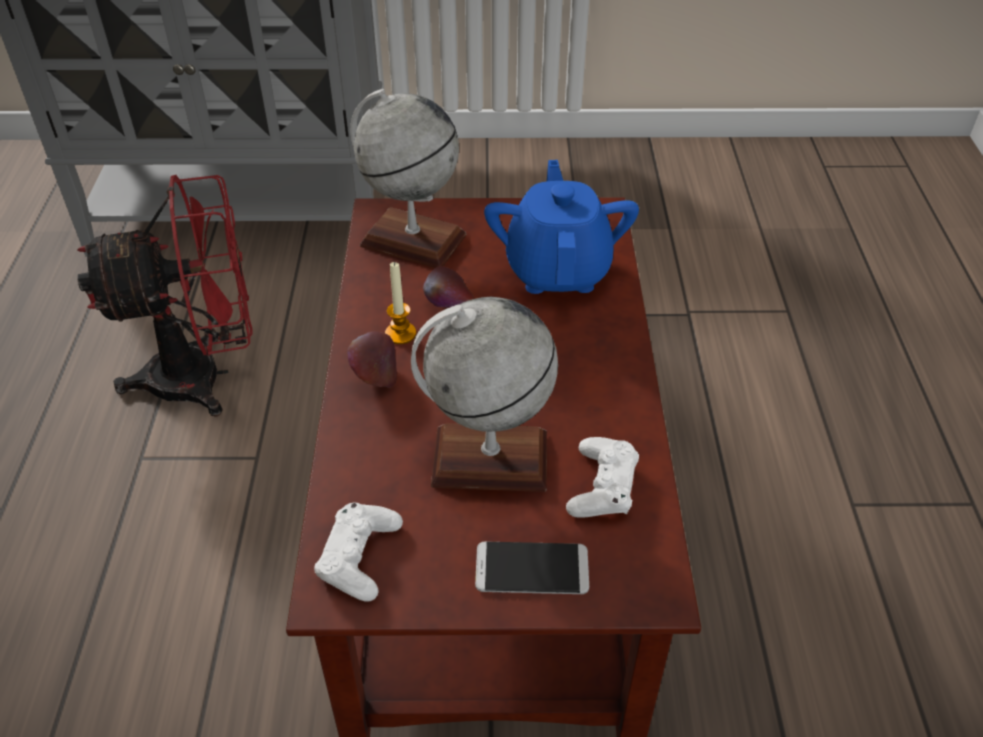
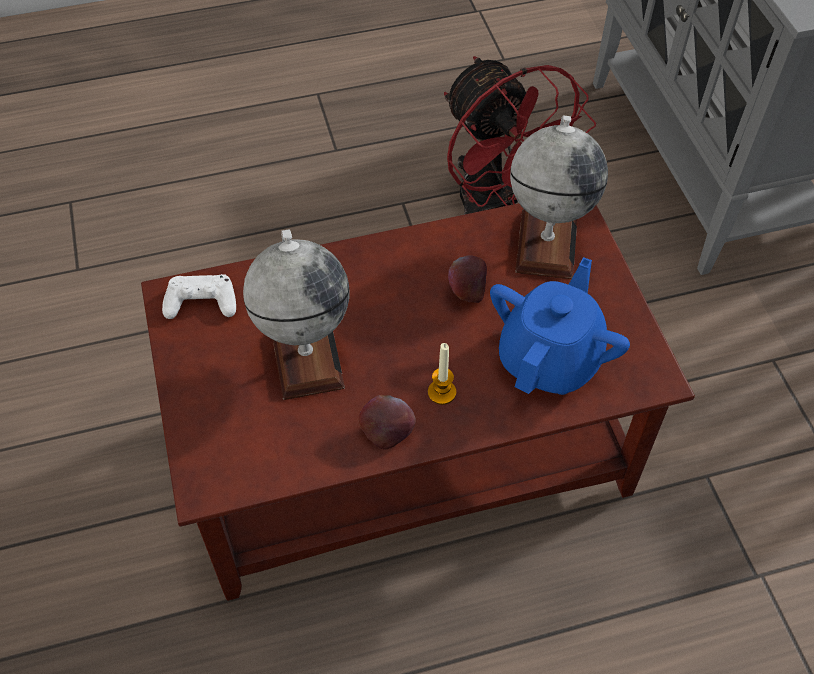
camera: 75 degrees right, 10 degrees up
(375, 377) = (370, 264): apple -> apple (388, 432)
(400, 334) = (424, 266): candle -> candle (442, 392)
(532, 569) = (210, 404): phone -> none
(558, 270) = (550, 359): blue teapot -> blue teapot turned 45 degrees counterclockwise
(602, 486) = (297, 436): white game controller -> none

